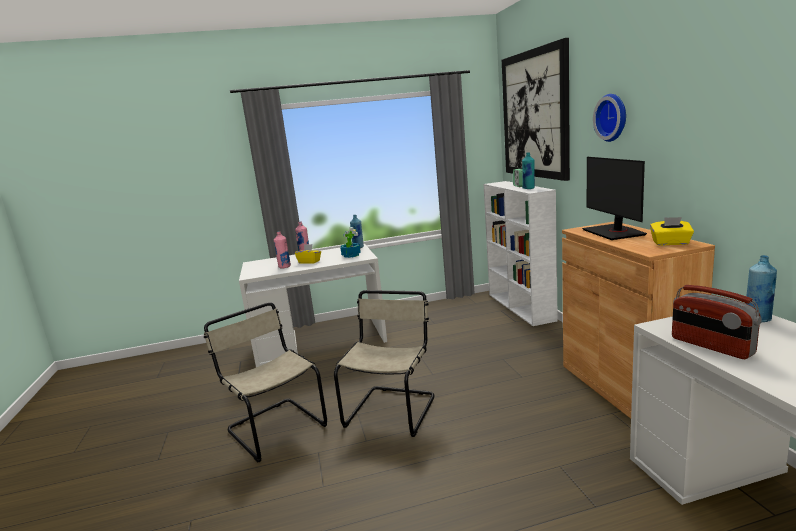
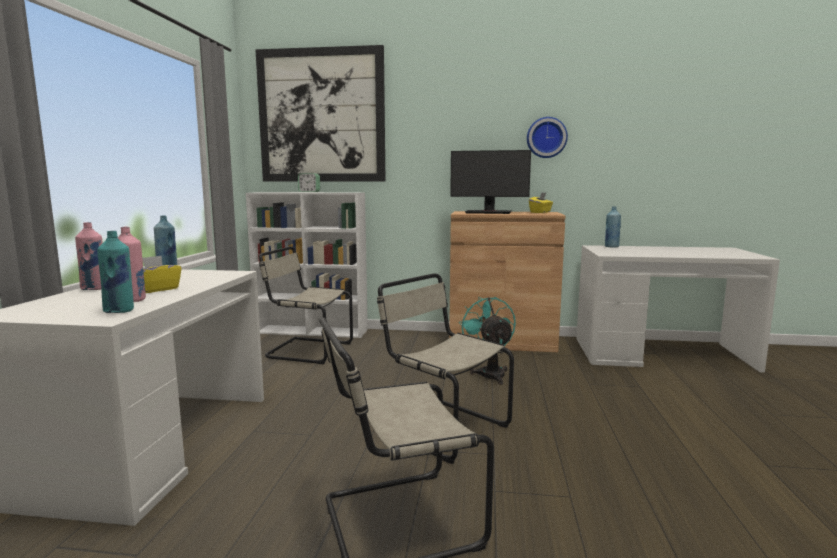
camera: 70 degrees left, 5 degrees down
(351, 255) = (201, 275): potted plant -> none
(479, 321) = (306, 350): none -> beige chair
(521, 402) = (489, 373): none -> turquoise fan
(528, 188) = (332, 192): turquoise bottle -> turquoise bottle (119, 311)
(613, 117) = (448, 122): wall clock -> wall clock (546, 137)
(711, 346) = (644, 254): radio -> none

